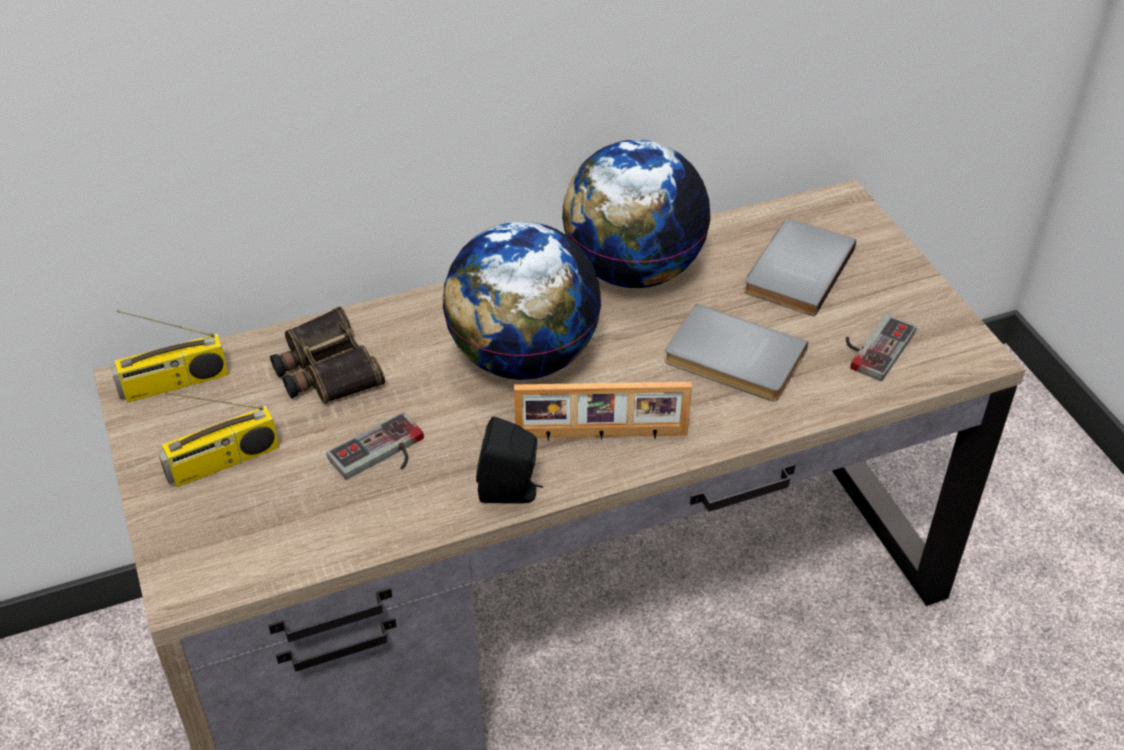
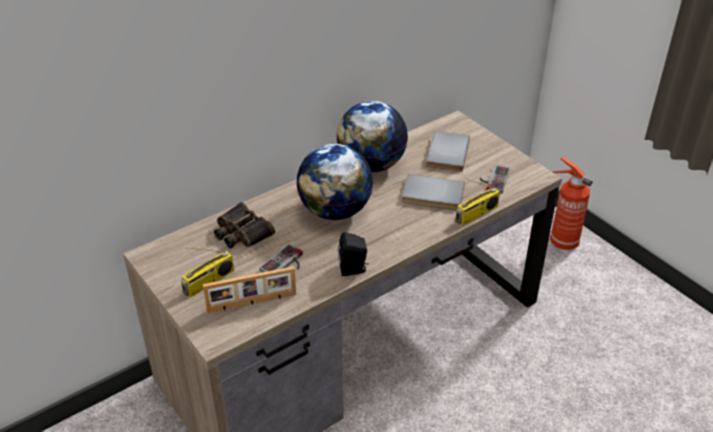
camera: 15 degrees left, 5 degrees down
(174, 384) = (168, 252): radio -> radio (476, 214)
(601, 436) = (385, 238): picture frame -> picture frame (252, 303)
(1045, 477) = (562, 241): none -> fire extinguisher

